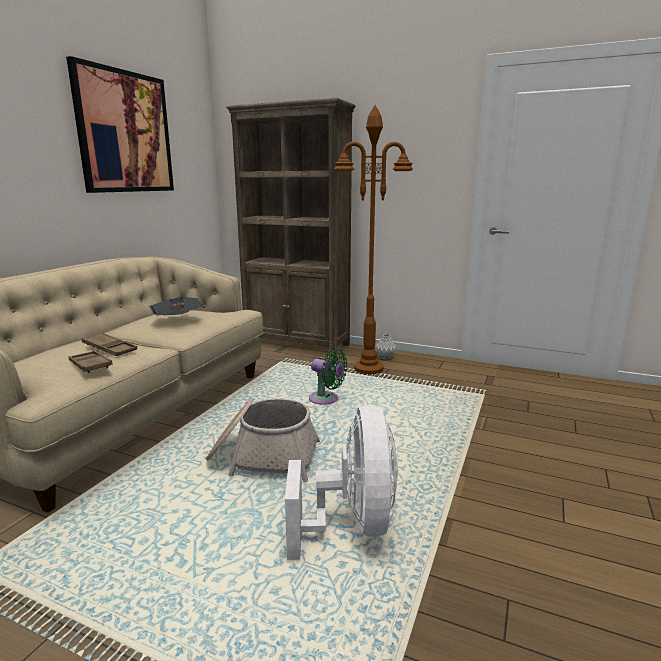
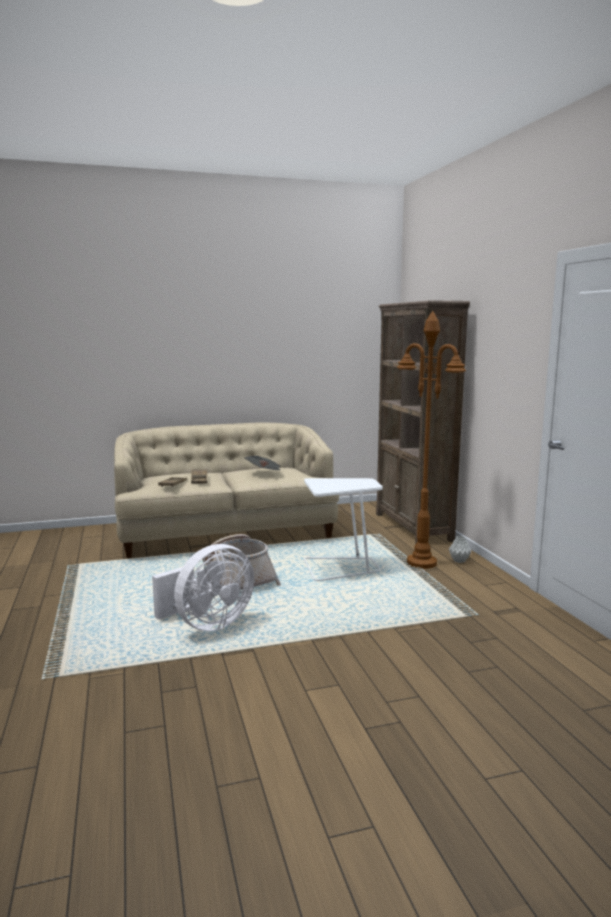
camera: 50 degrees right, 5 degrees down
(125, 132) = (295, 331): picture -> none
(326, 399) = (340, 568): green fan -> white side table

